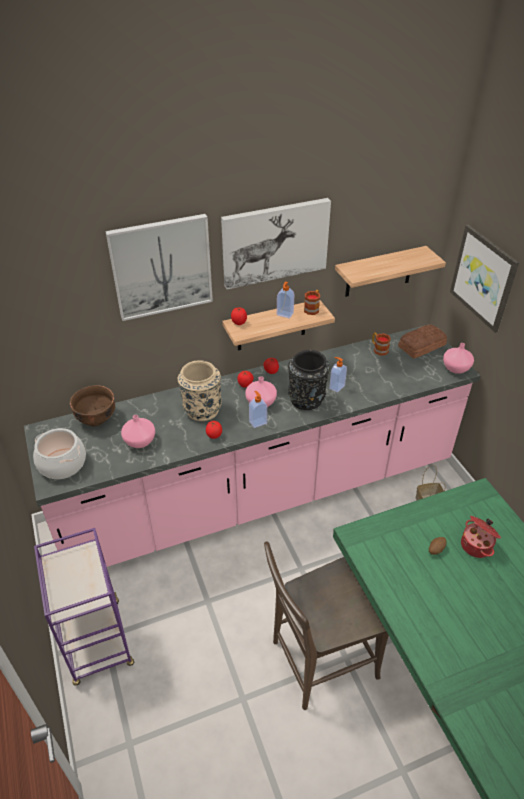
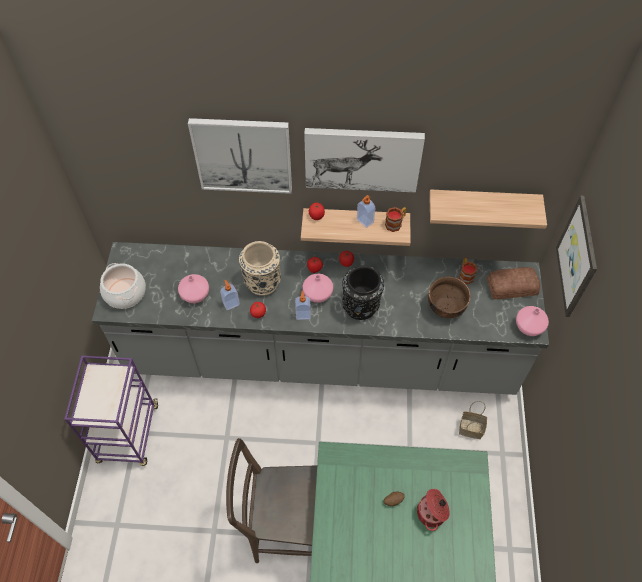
camera: 25 degrees right, 15 degrees up
(96, 418) = (171, 257): brown bowl -> brown bowl (445, 307)
(262, 495) = (321, 358): pink counter -> grey counter
(336, 387) = (397, 303): soap dispenser -> soap dispenser (231, 303)

